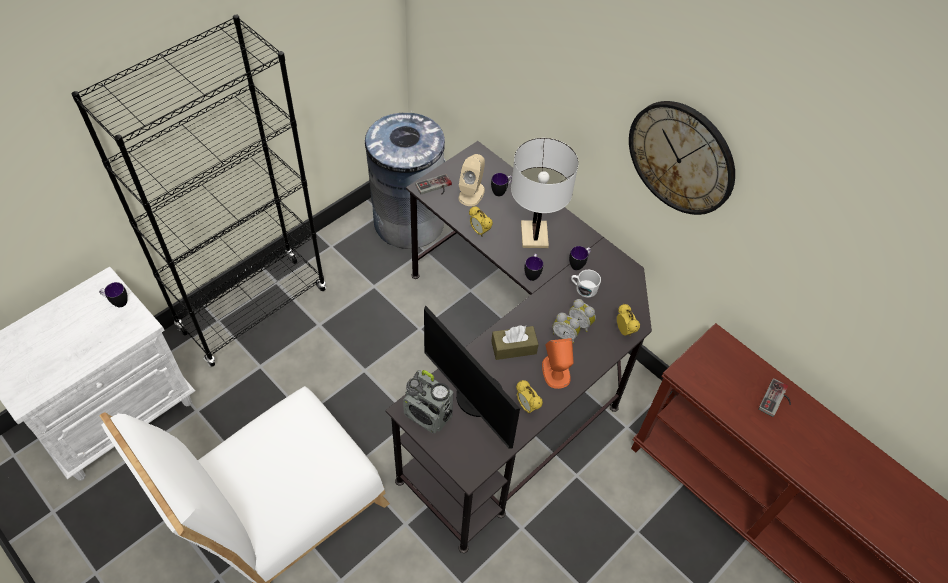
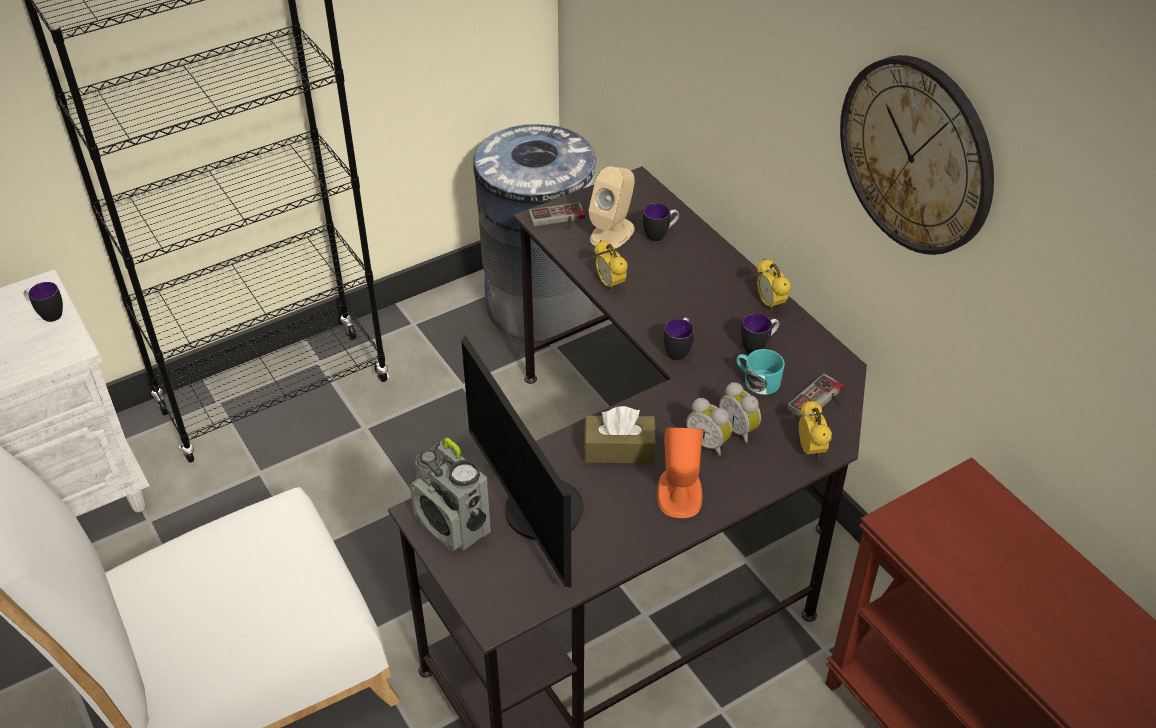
camera: 15 degrees right, 10 degrees down
(527, 406) = (617, 536): alarm clock -> alarm clock (770, 304)
(534, 235) = (696, 299): white table lamp -> none
(583, 288) = (757, 381): white mug -> turquoise mug
(777, 400) = (1057, 589): game controller -> game controller (821, 402)

